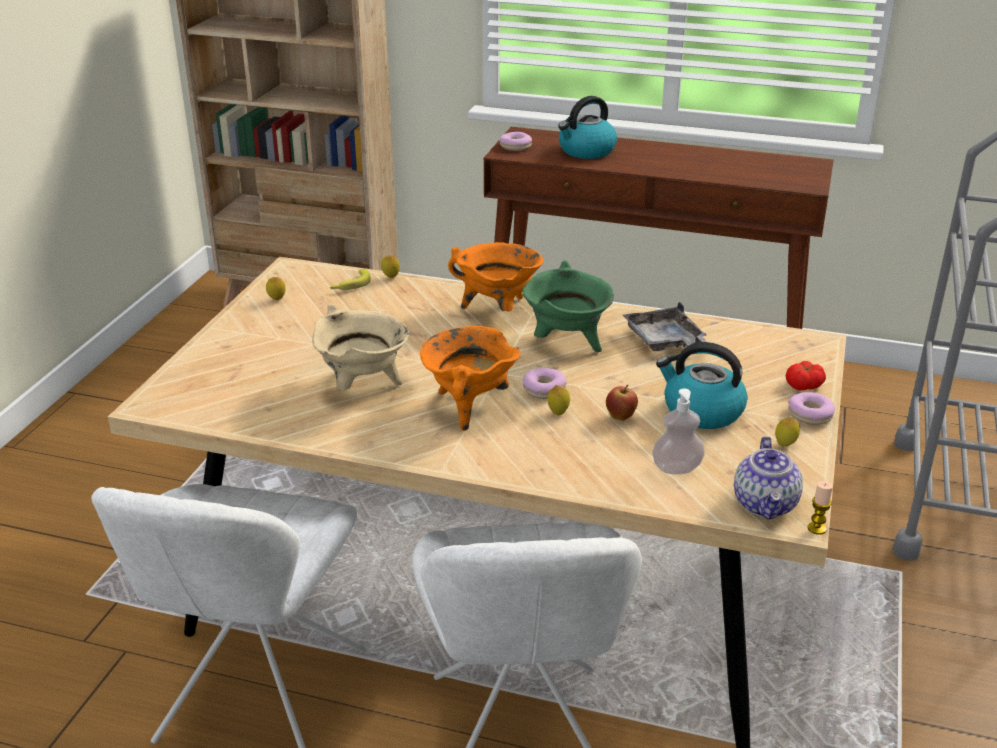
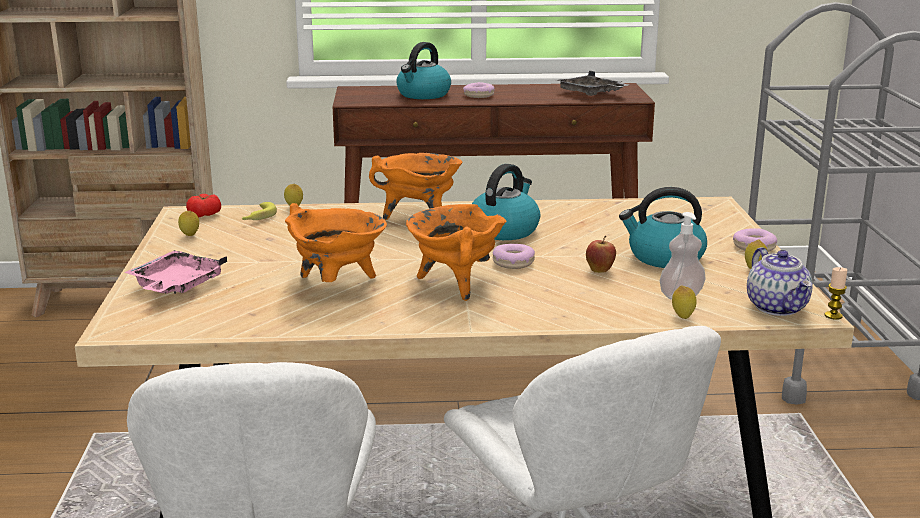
camera: 20 degrees left, 10 degrees down
(227, 361) = (176, 286): none -> pink tray
(363, 386) = (337, 284): beige cooking pot -> orange cooking pot
(515, 146) = (355, 97): donut -> donut (478, 95)
(558, 413) = (541, 276): lemon -> lemon (682, 317)
(567, 343) = (504, 230): green cooking pot -> kettle
(665, 341) = (588, 218): grey tray -> grey tray (591, 93)
(804, 385) = (730, 230): tomato -> tomato (204, 214)

